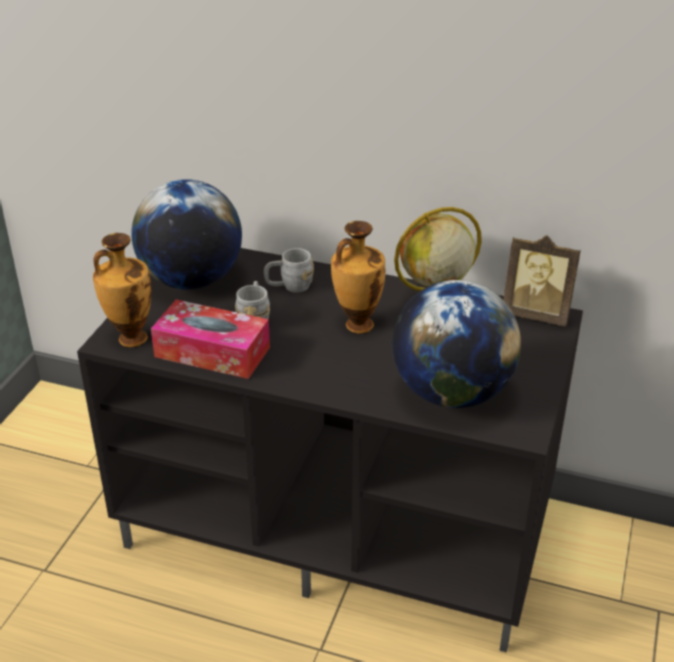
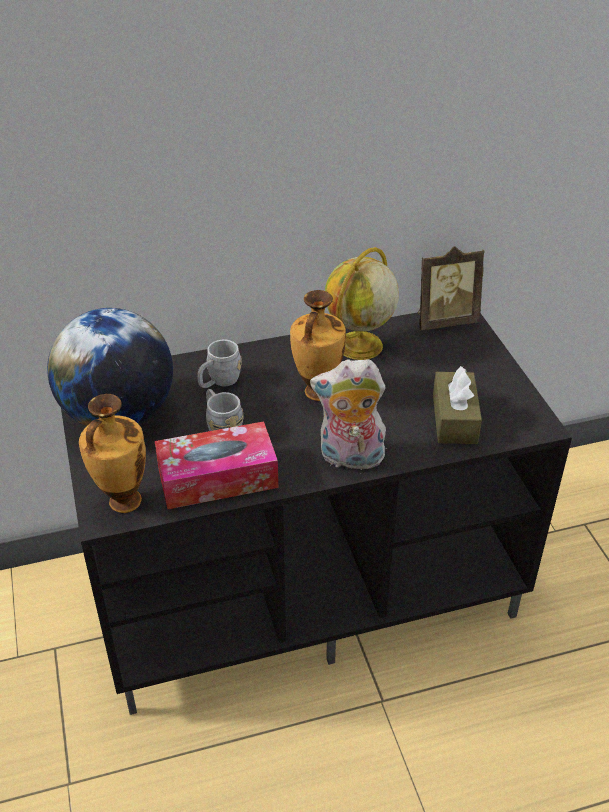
camera: 35 degrees left, 5 degrees up
(327, 383) = (349, 458): none -> plush toy
(451, 393) = (454, 419): globe -> brown tissue box

